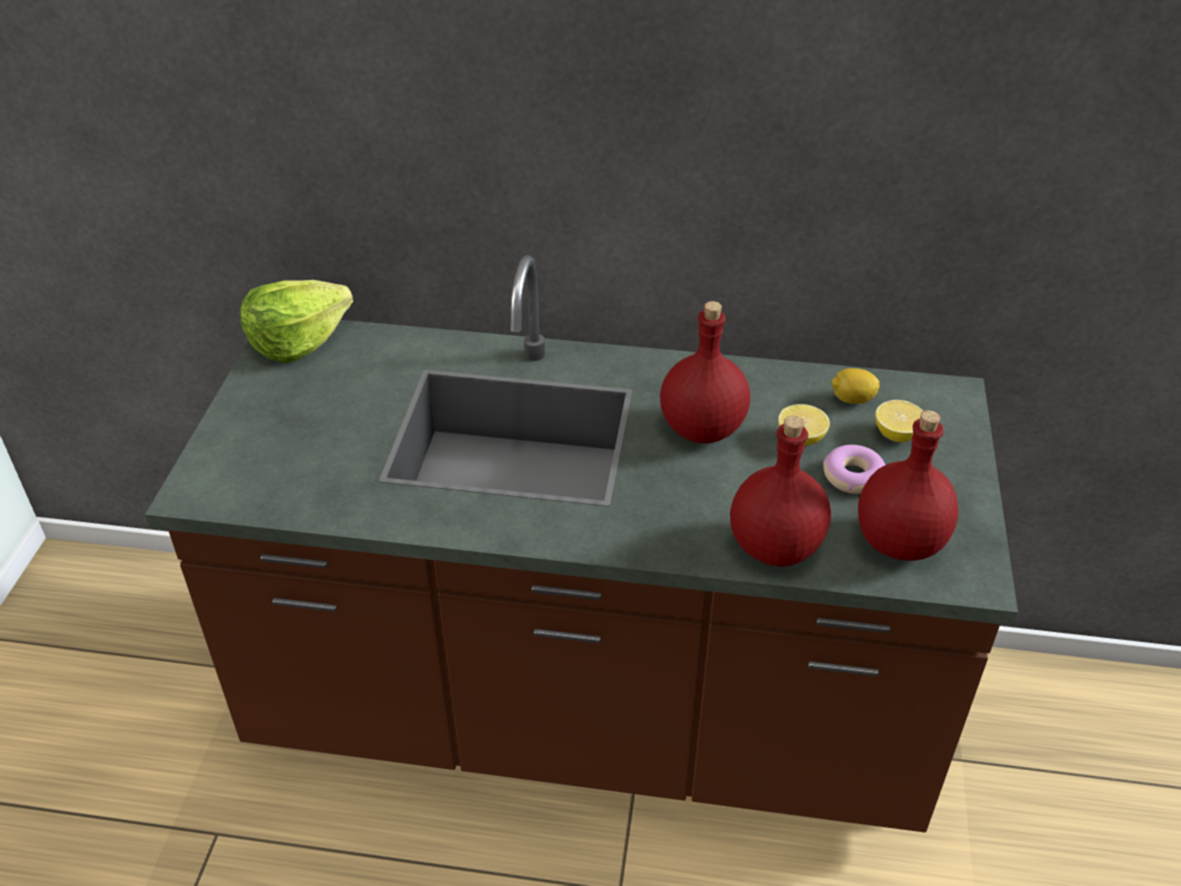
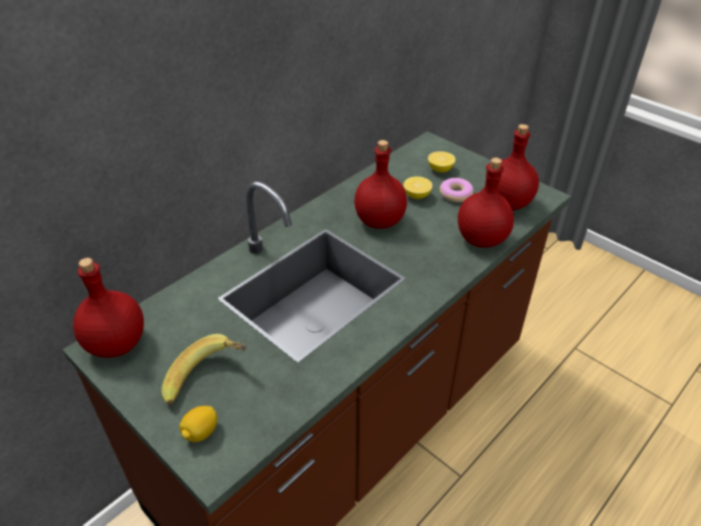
camera: 55 degrees left, 0 degrees up
(297, 341) = (116, 345): lettuce -> red bottle
(299, 429) = (208, 381): none -> banana
(852, 399) = (405, 169): lemon -> lemon (201, 432)

